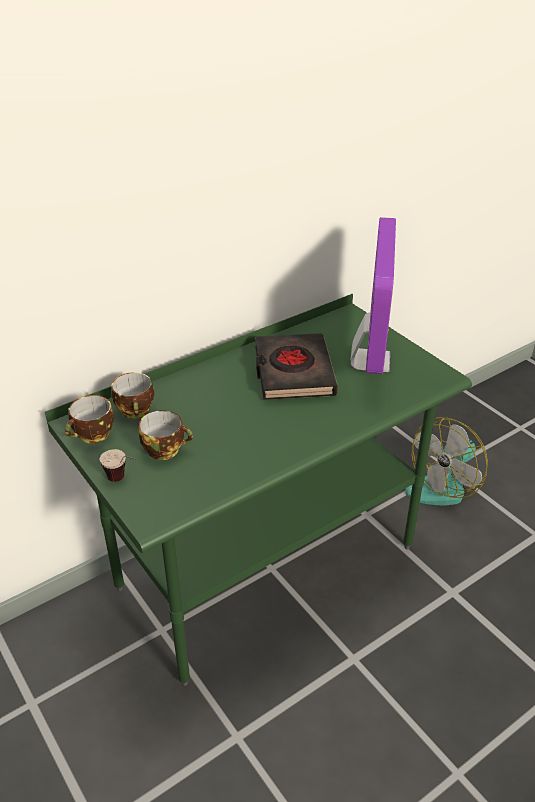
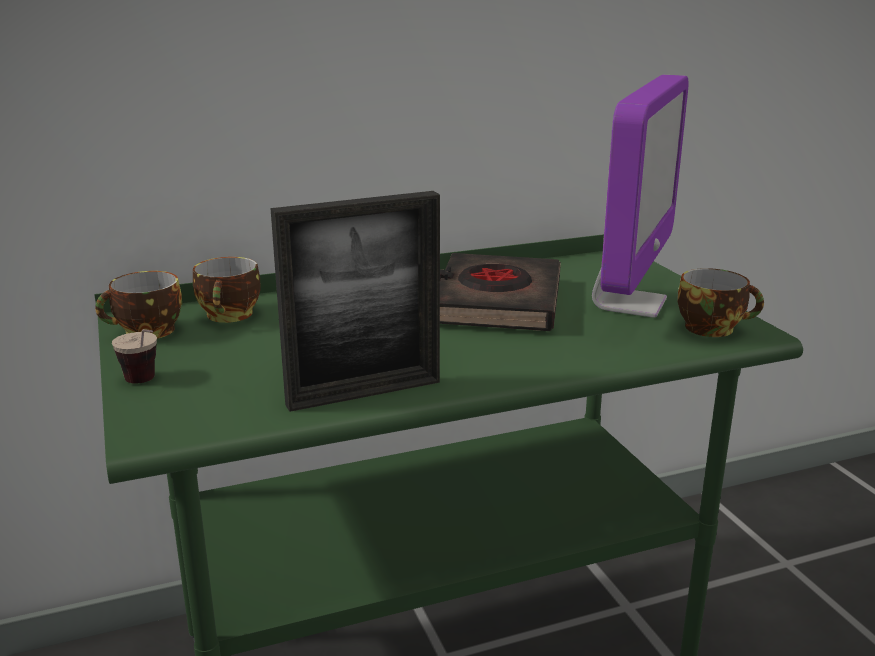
camera: 15 degrees right, 15 degrees down
(166, 449) = (240, 359): cup -> cup (713, 328)
(252, 465) = (364, 393): none -> picture frame
(444, 485) = (773, 586): fan -> none

